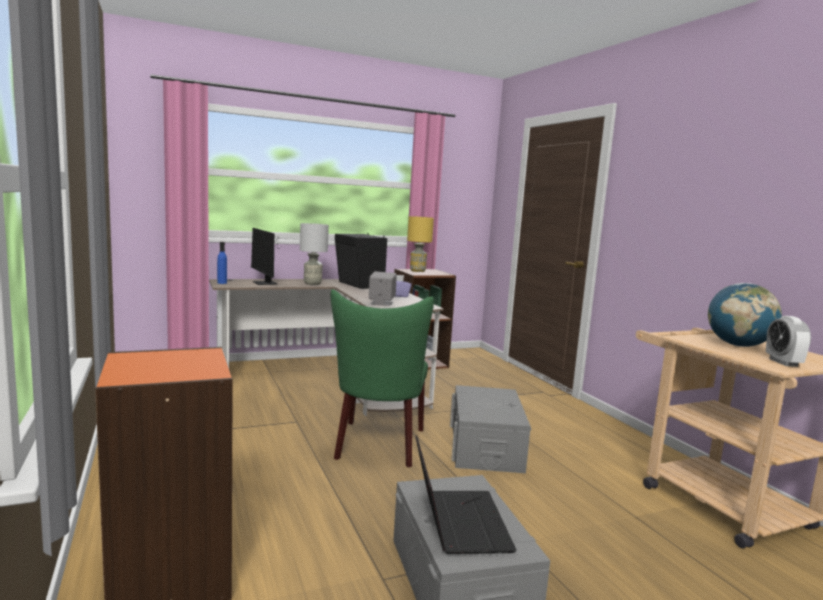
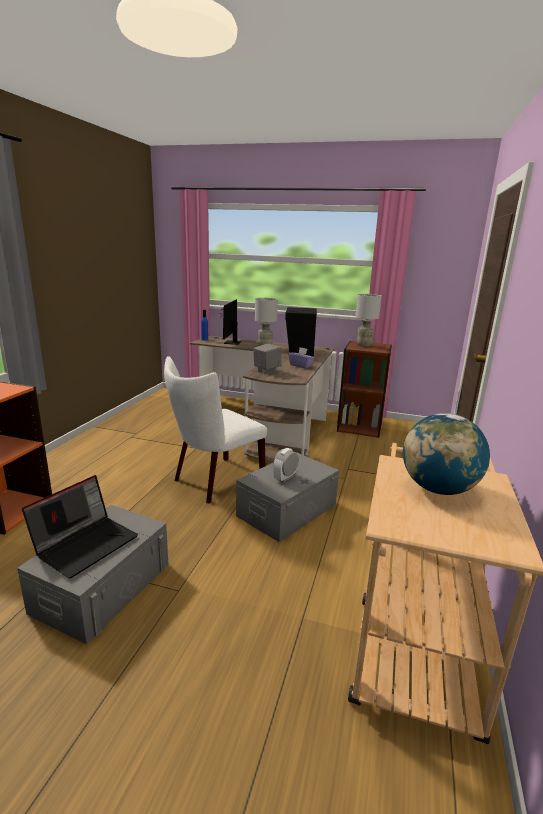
camera: 40 degrees right, 10 degrees up
(378, 446) = (214, 481): green chair -> white chair
(417, 271) = (364, 345): yellow table lamp -> grey table lamp
(783, 362) = (417, 524): alarm clock -> alarm clock (285, 478)

